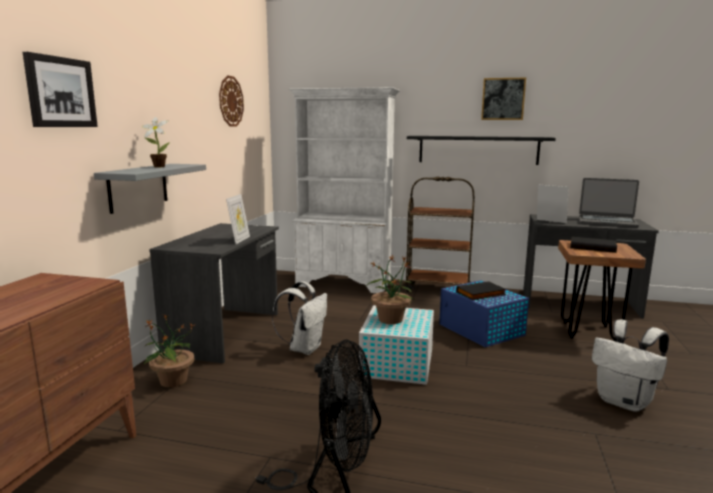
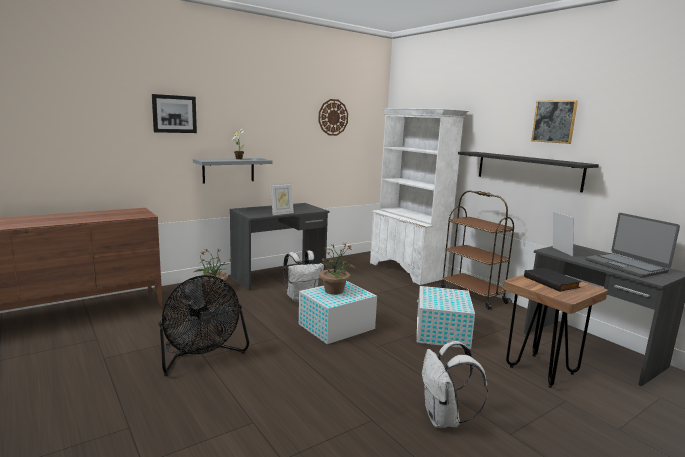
camera: 40 degrees right, 0 degrees up
(481, 294) = (440, 298): black book -> none
(482, 330) = (441, 332): blue storage box -> white storage box

